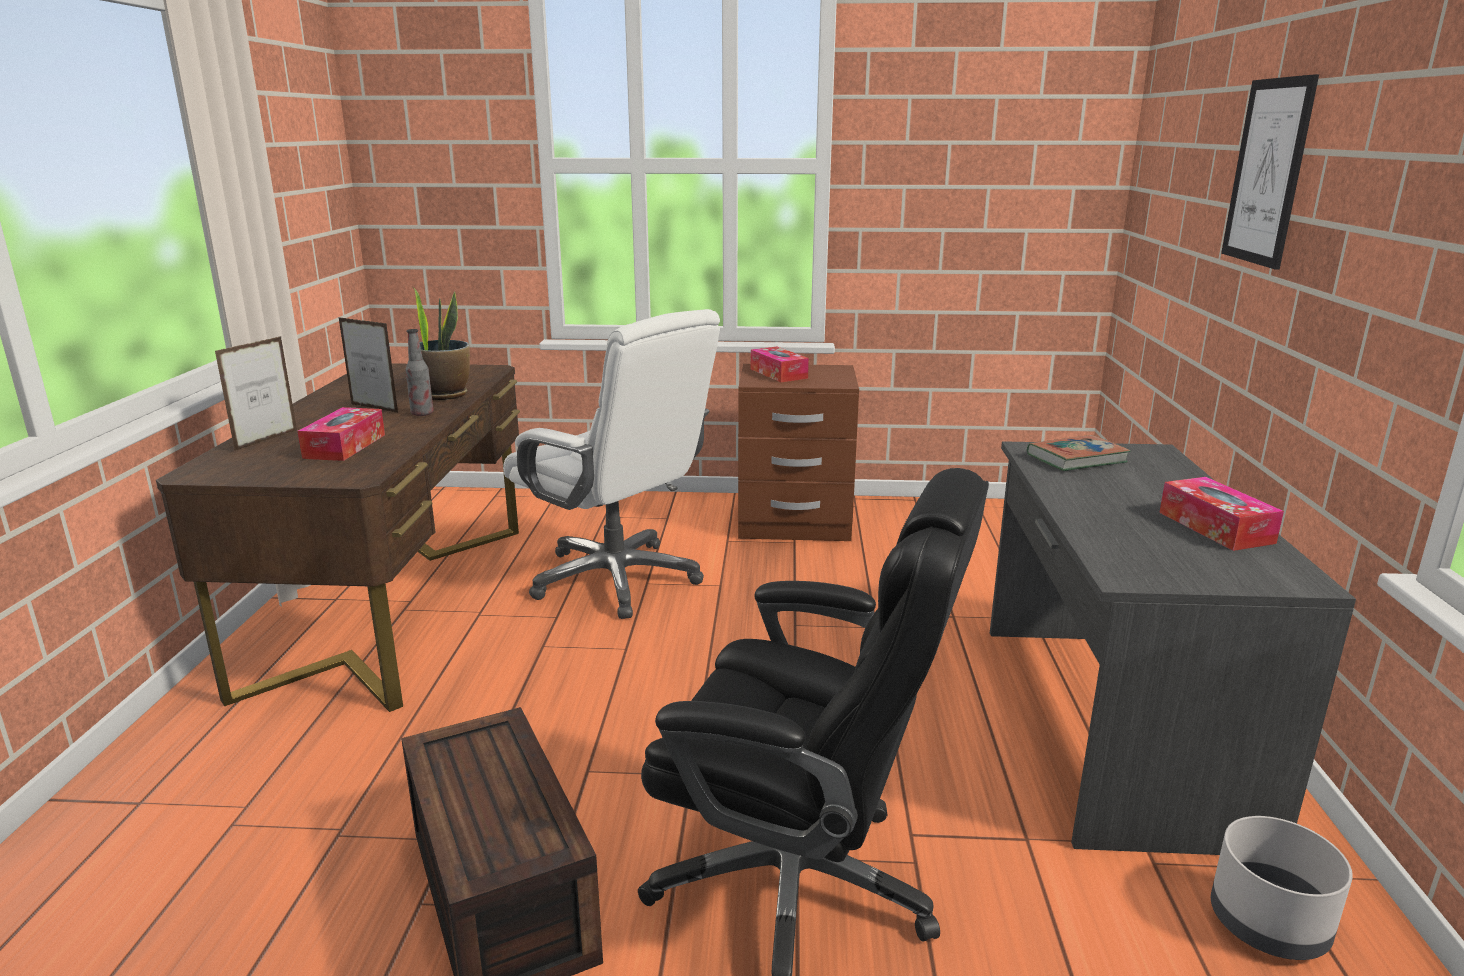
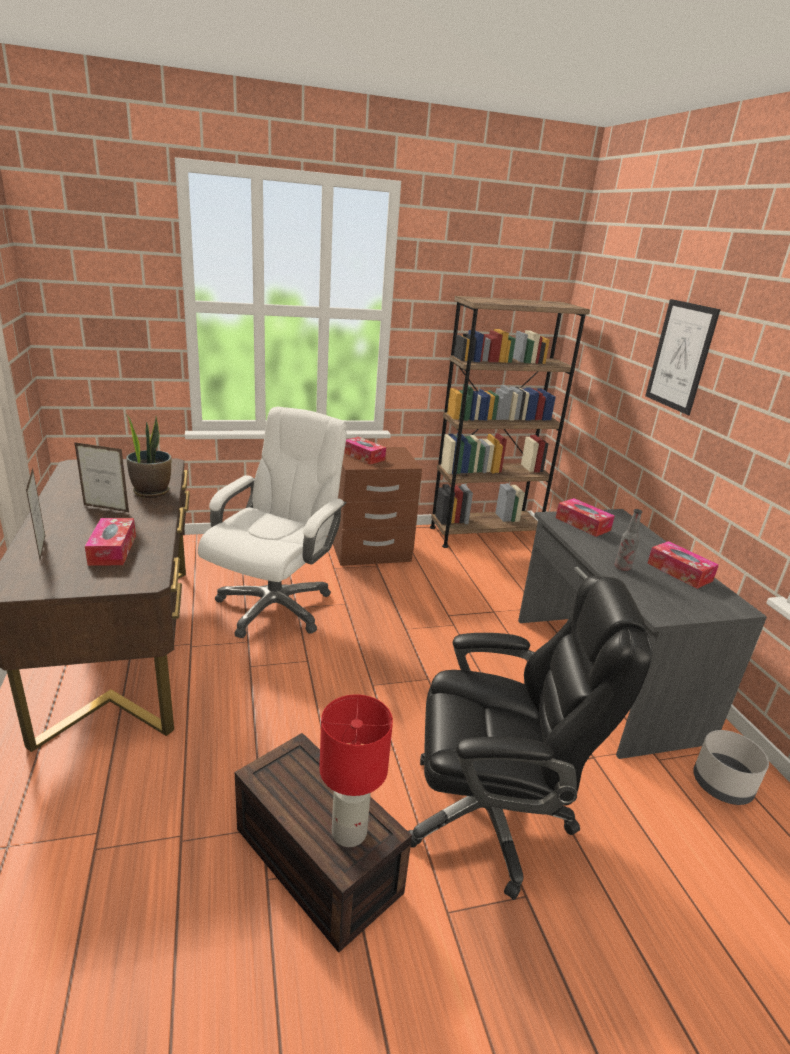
camera: 20 degrees left, 5 degrees up
(267, 440) = (42, 548): picture frame -> picture frame turned 150 degrees clockwise
(422, 413) = (149, 512): bottle -> bottle (622, 568)
(509, 834) = (350, 831): none -> red table lamp
(617, 579) = (275, 606): white office chair -> white office chair turned 90 degrees counterclockwise
(993, 514) = (484, 534): none -> brown bookcase
(1076, 459) = (582, 524): book -> tissue box

